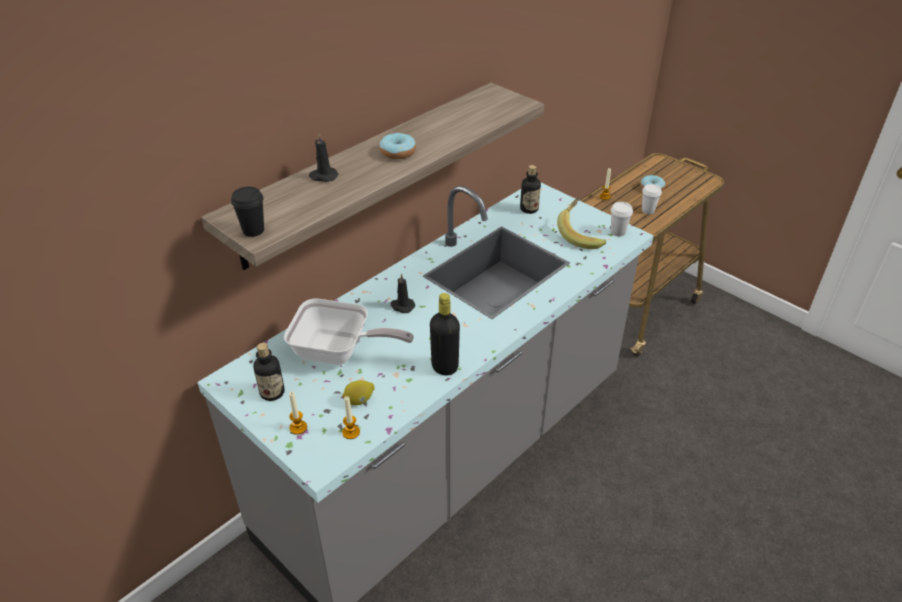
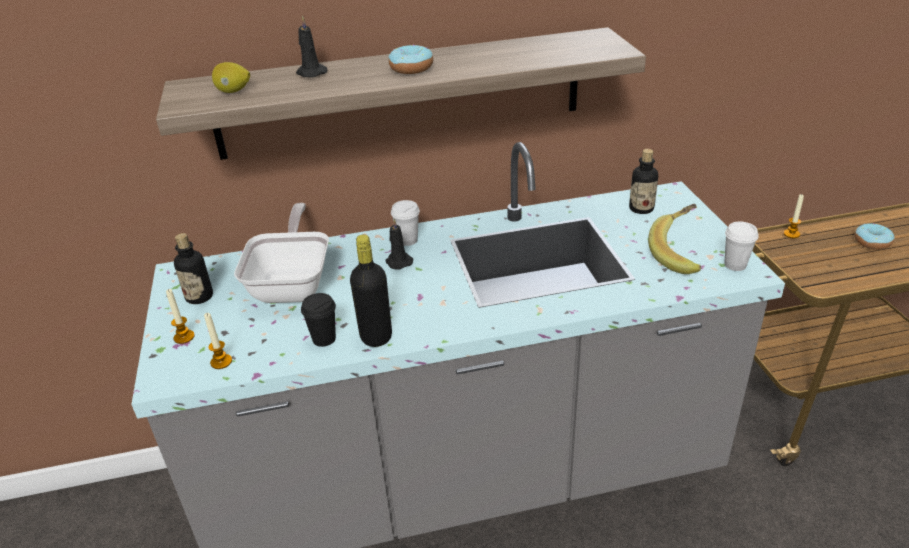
camera: 35 degrees right, 5 degrees down
(253, 230) = (184, 101): black cup -> black cup (324, 339)
(339, 352) = (293, 283): frying pan -> frying pan turned 135 degrees counterclockwise
(359, 400) = (261, 335): lemon -> lemon (233, 91)
(648, 210) = (842, 266): white cup -> white cup (408, 240)

